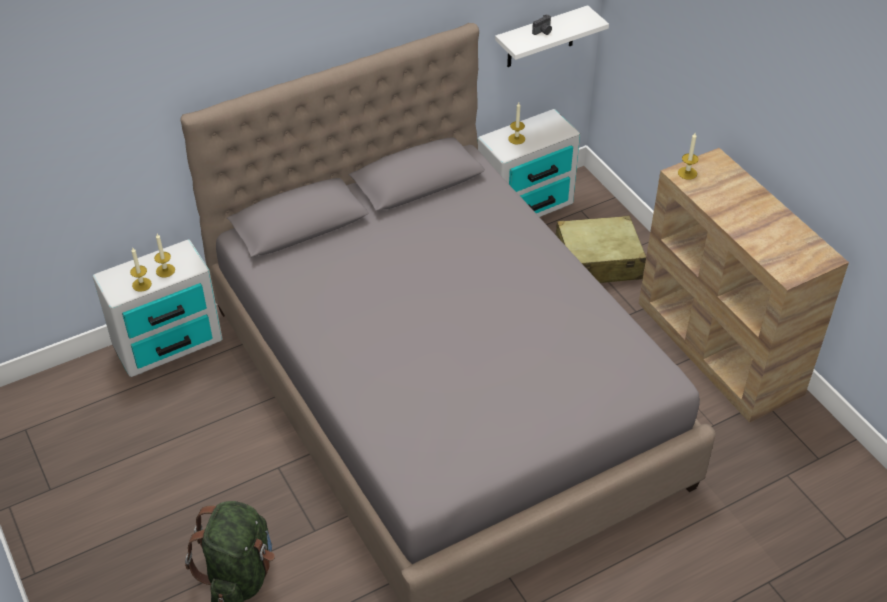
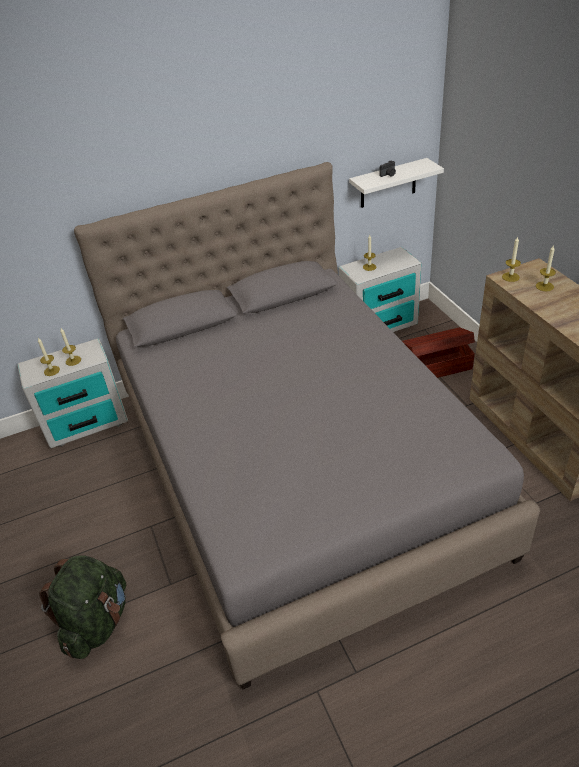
camera: 10 degrees right, 5 degrees down
(597, 262) = (435, 367): beige suitcase -> brown storage box
(724, 186) = (544, 286): none -> candle

